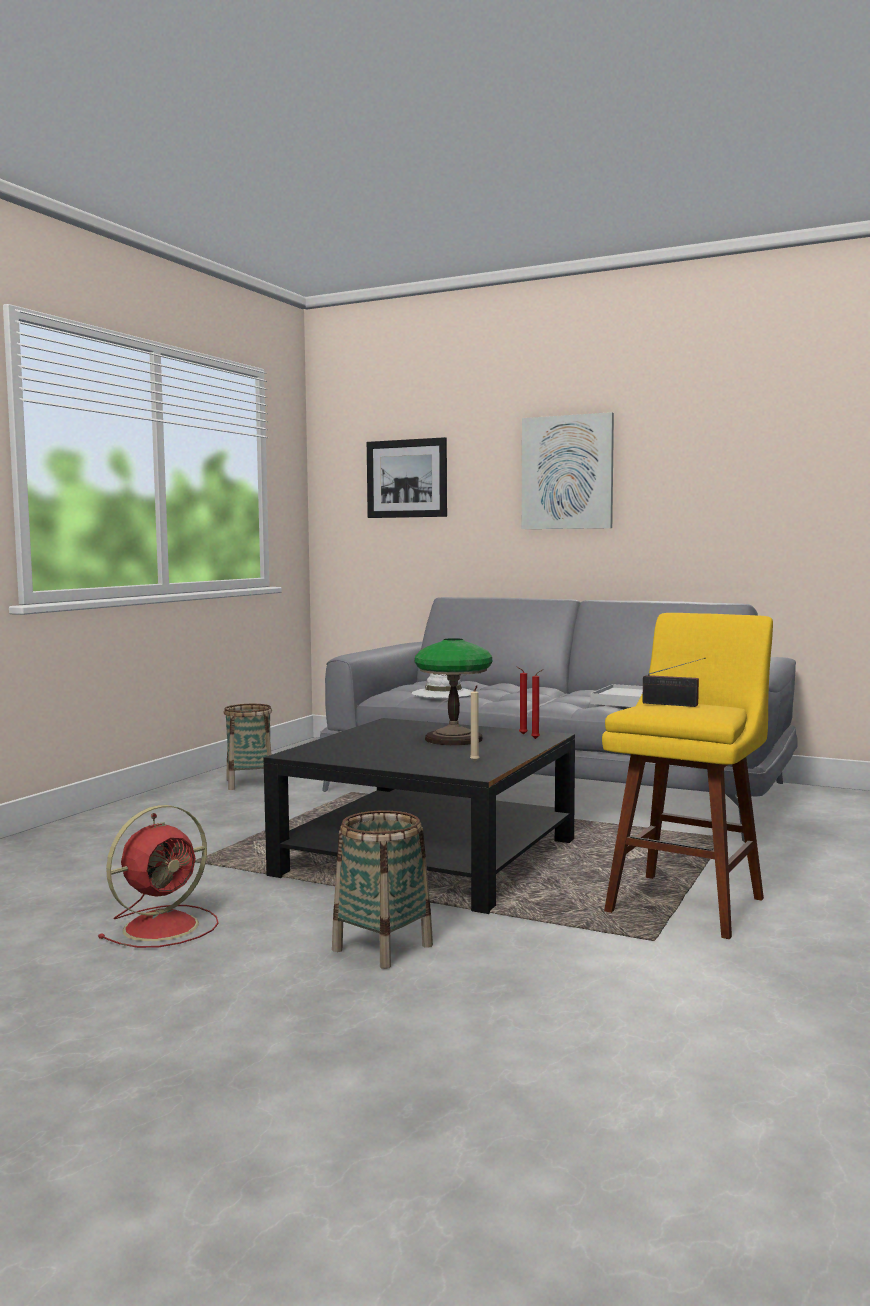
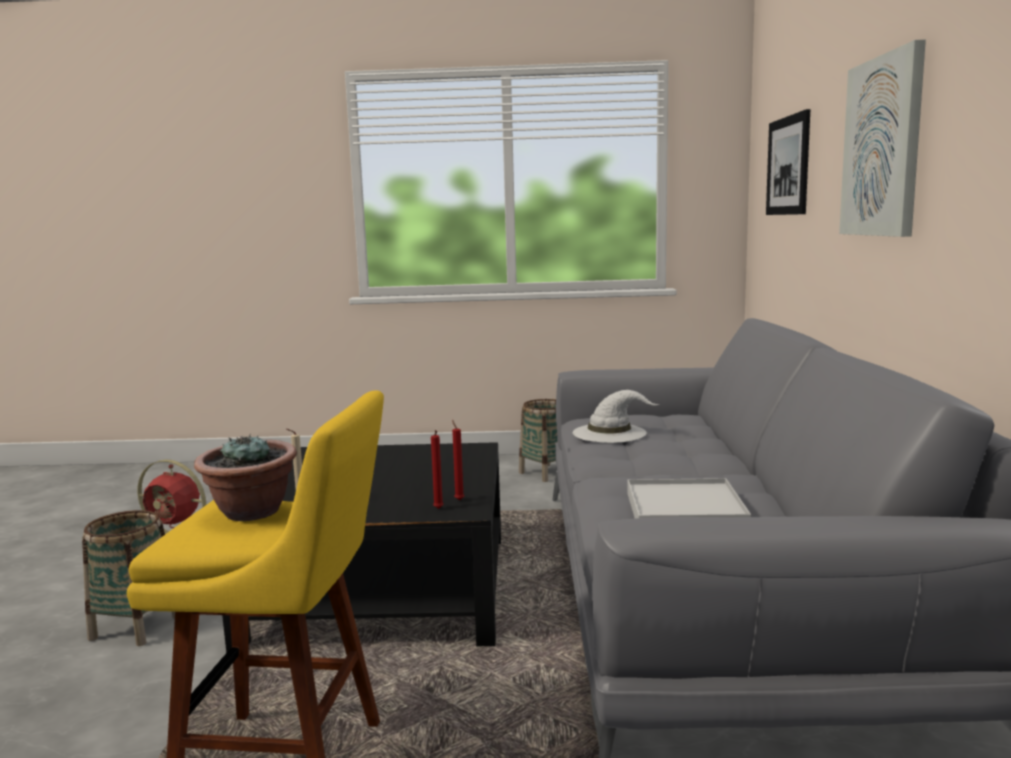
camera: 65 degrees right, 5 degrees up
(453, 739) = (408, 481): table lamp -> none
(673, 704) = (251, 512): radio -> potted plant

